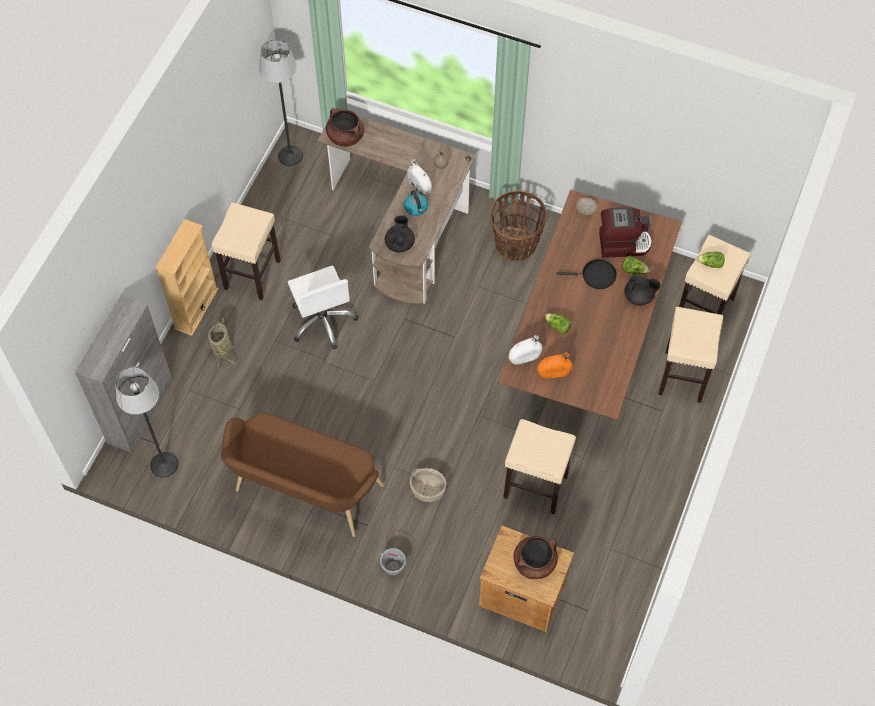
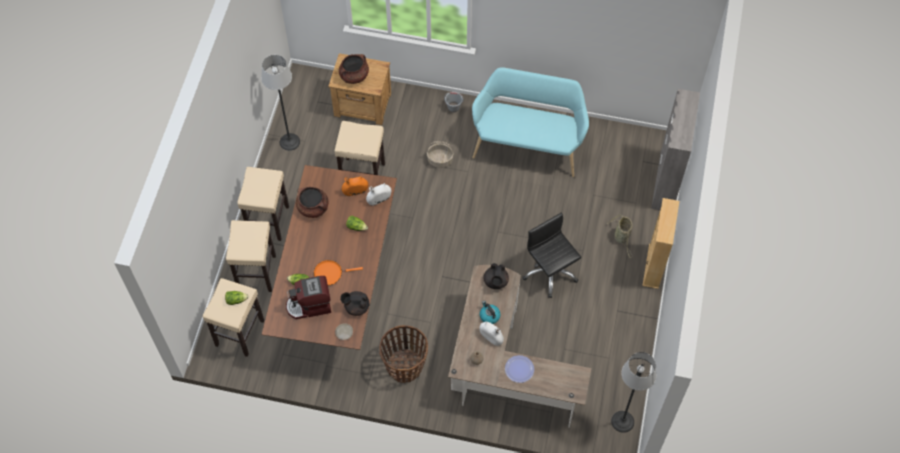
camera: 170 degrees right, 0 degrees up
(164, 464) = (634, 148): floor lamp -> floor lamp (290, 142)
(252, 275) = (619, 302): beige stool -> beige stool (268, 220)
(304, 492) = (528, 145): brown bench -> turquoise bench
(323, 321) = (549, 272): white office chair -> black office chair
(345, 137) = (567, 375): brown cooking pot -> brown cooking pot (313, 208)
(396, 150) = (519, 369): none -> plate
(596, 276) = (330, 273): black frying pan -> orange frying pan
(639, 297) = (294, 261): black teapot -> black teapot (356, 307)

